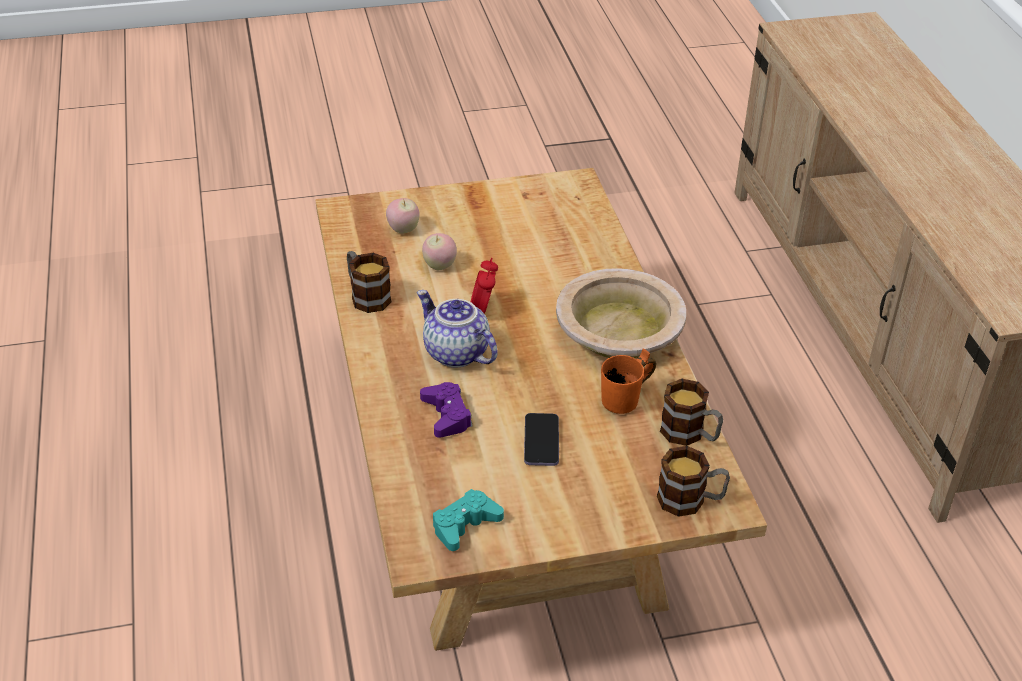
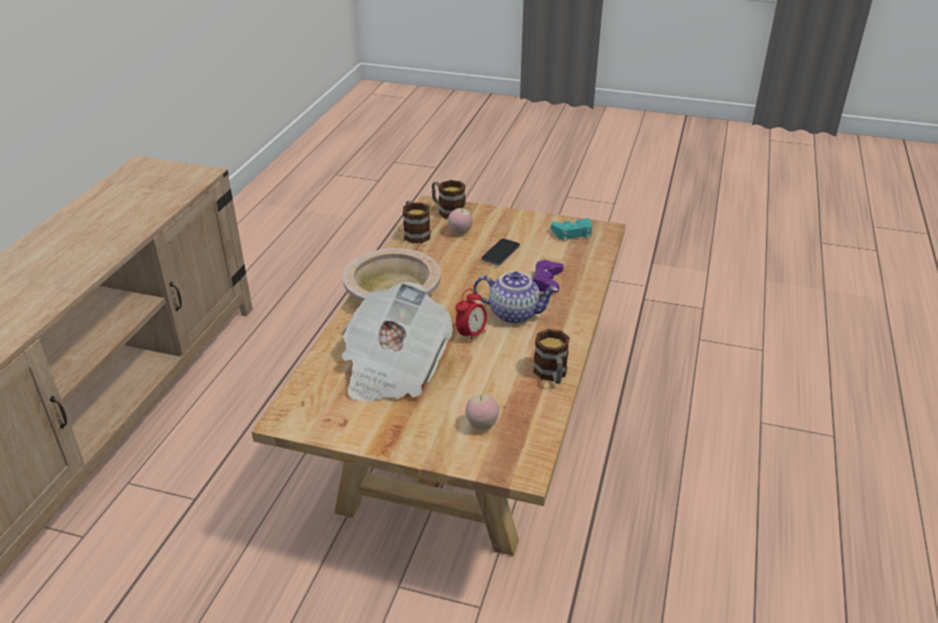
camera: 150 degrees left, 5 degrees down
(439, 266) = (476, 380): apple -> apple (460, 232)
(454, 353) = (514, 313): teapot -> teapot turned 60 degrees counterclockwise
(529, 250) = (393, 368): none -> newspaper
(629, 402) = (431, 256): orange mug -> none

